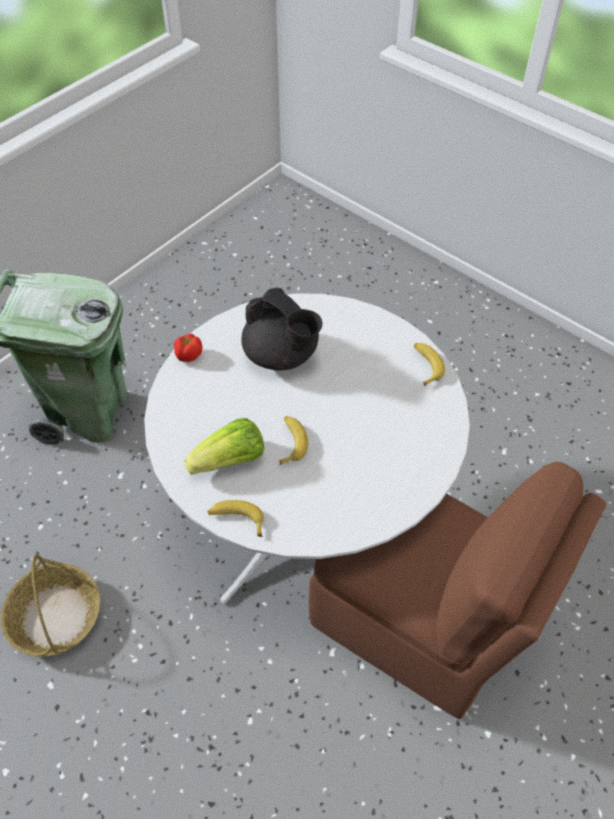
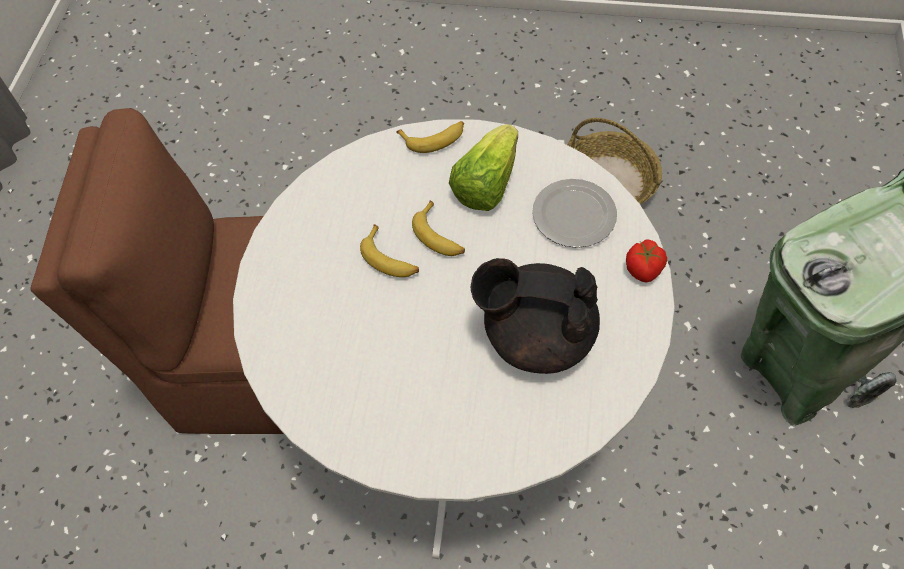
camera: 150 degrees right, 5 degrees up
(194, 408) = (574, 214): none -> plate
(425, 365) = (342, 430): banana -> banana (390, 258)

